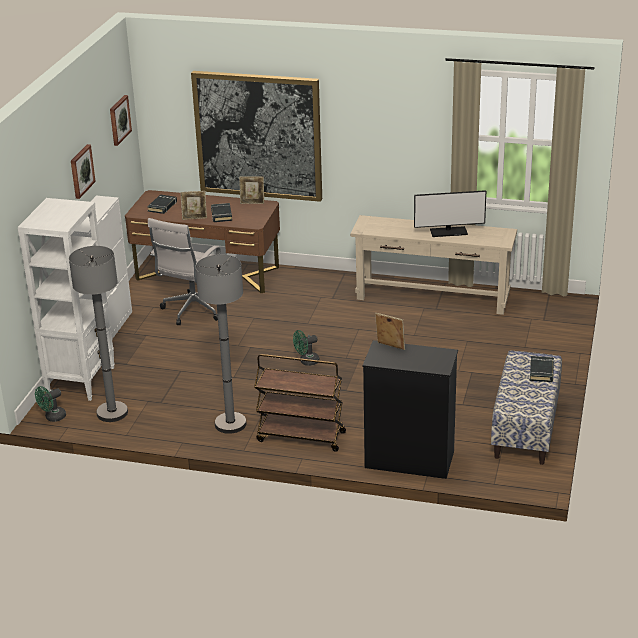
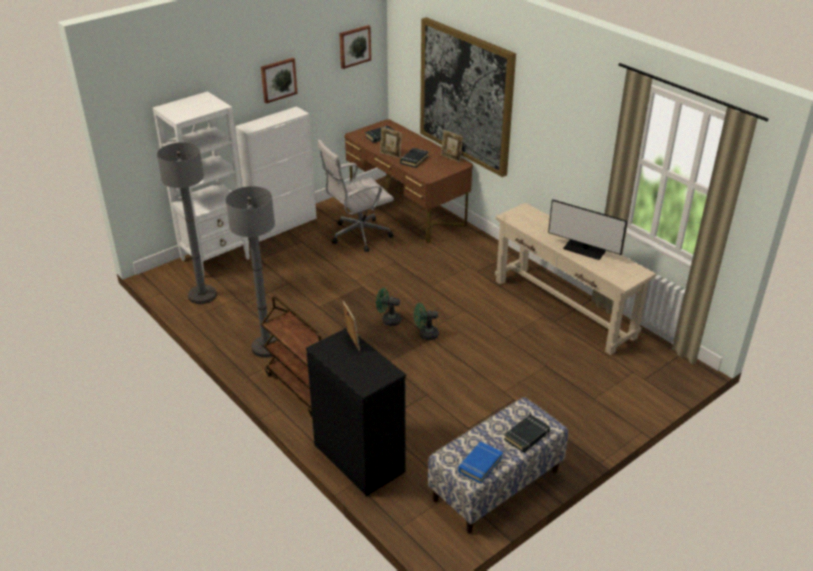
camera: 35 degrees right, 5 degrees up
(52, 418) = (162, 280): green fan -> green fan (425, 335)
(533, 401) = (480, 464): none -> blue book

